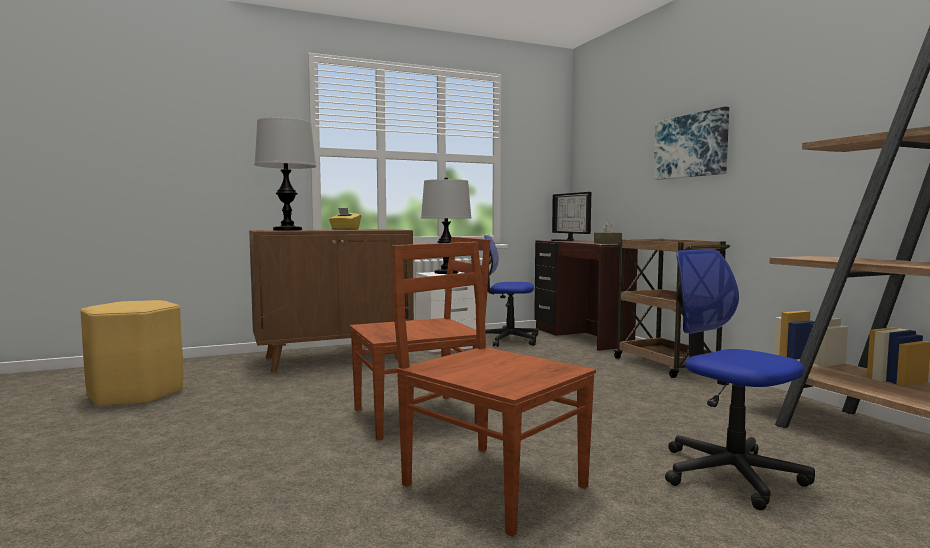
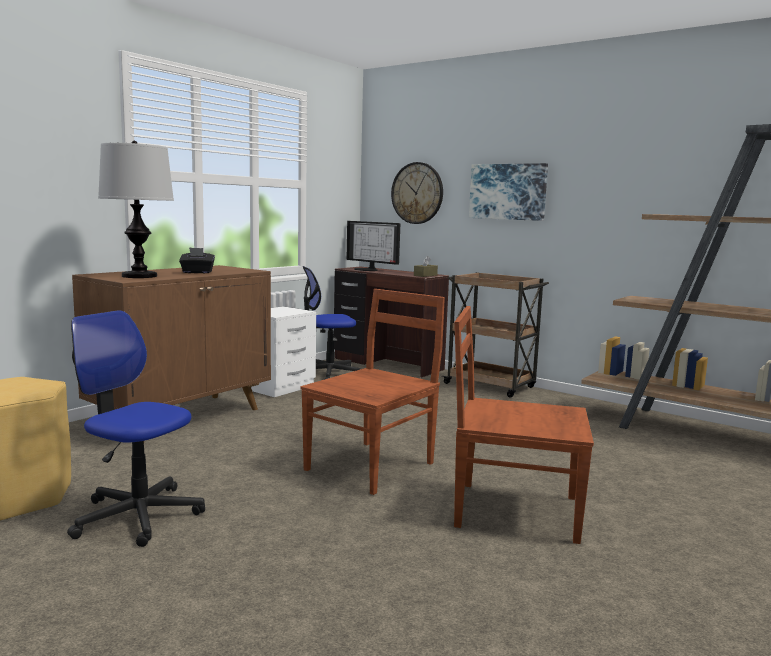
camera: 30 degrees left, 5 degrees up
(345, 229) = (197, 272): yellow tissue box -> black tissue box
(446, 273) = (277, 311): table lamp -> none
(612, 160) = (417, 193): none -> wall clock
(730, 474) = (638, 469): office chair -> office chair (138, 516)

